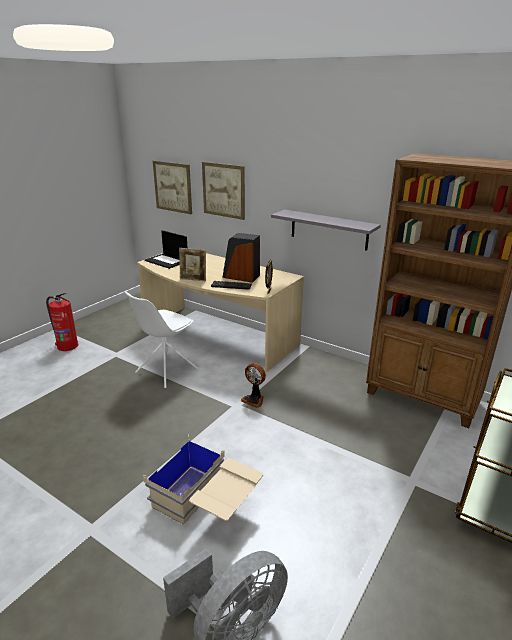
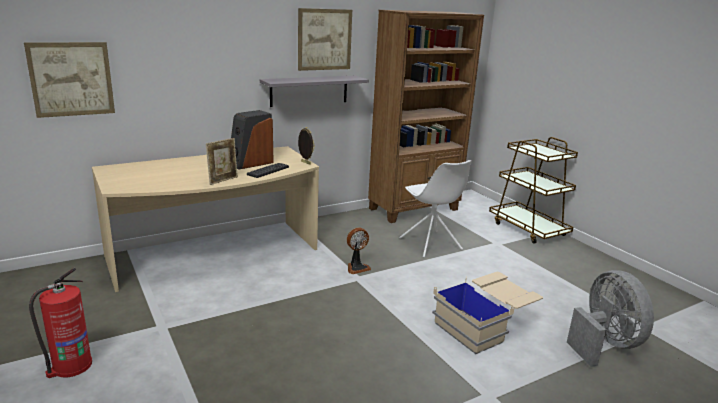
camera: 65 degrees left, 5 degrees down
(165, 371) = (251, 300): white chair -> white chair (431, 244)
(167, 261) = (135, 180): laptop -> none
(223, 190) = (171, 70): picture -> picture (324, 39)

